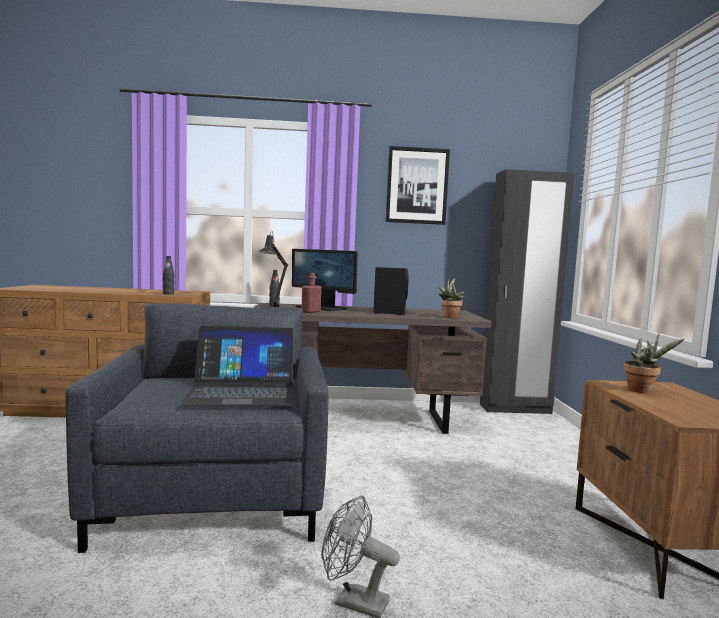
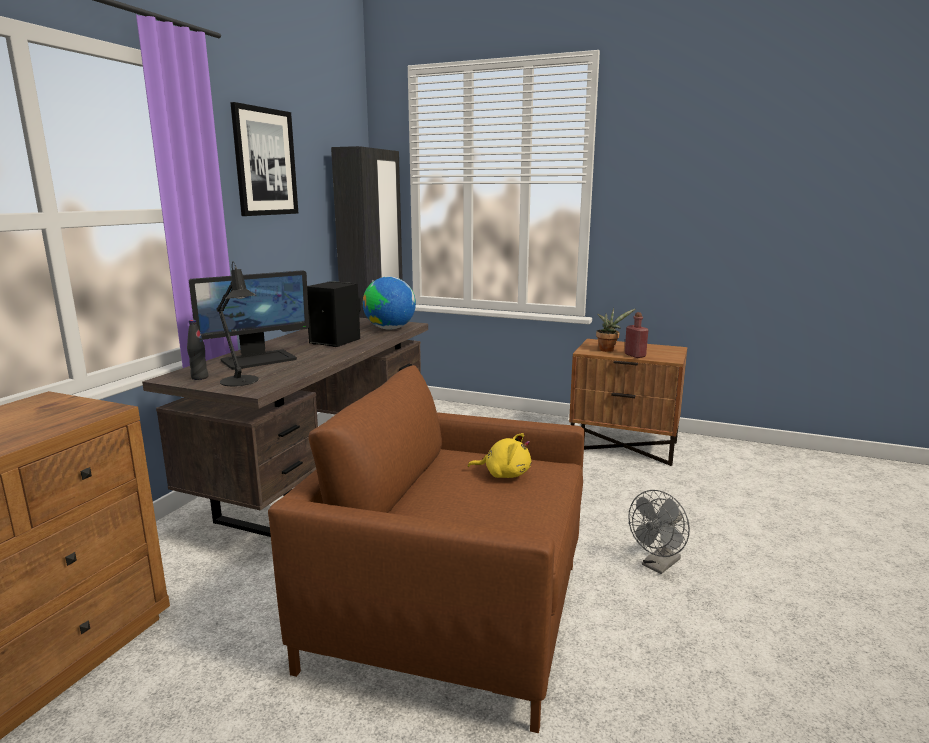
camera: 65 degrees left, 10 degrees up
(168, 294) = (64, 419): black bottle -> none
(217, 494) = (450, 613): grey armchair -> brown armchair
(241, 392) = (504, 474): laptop -> yellow plush toy
(311, 312) = (294, 368): red bottle -> red bottle (635, 355)
(449, 317) = (390, 329): potted plant -> globe

